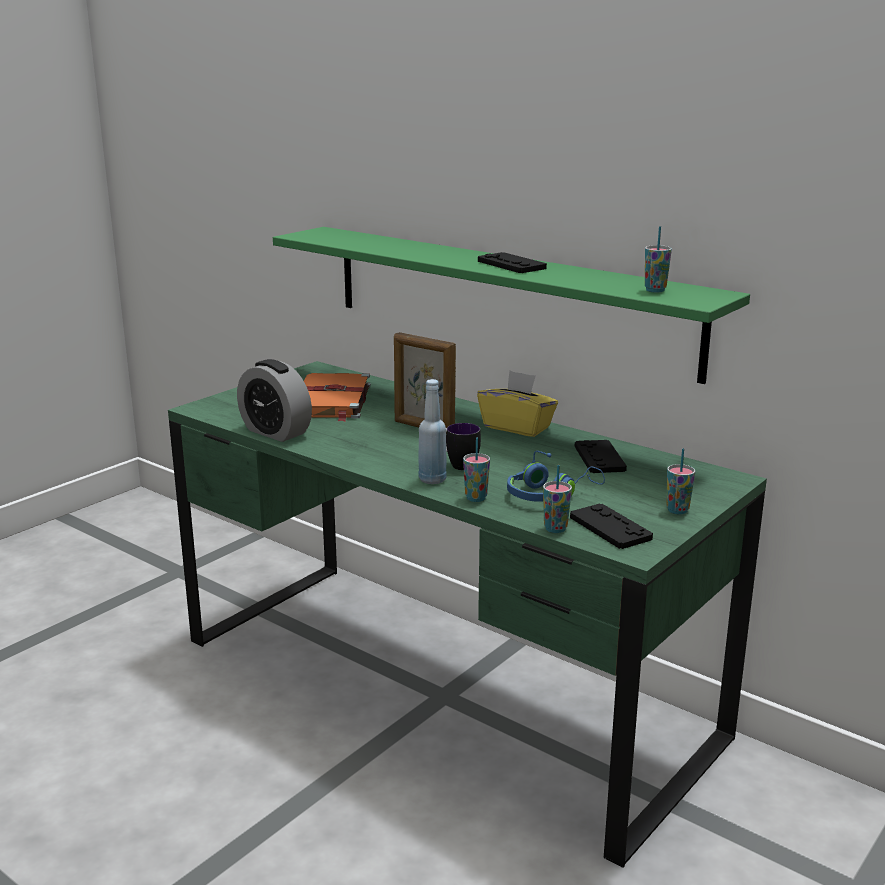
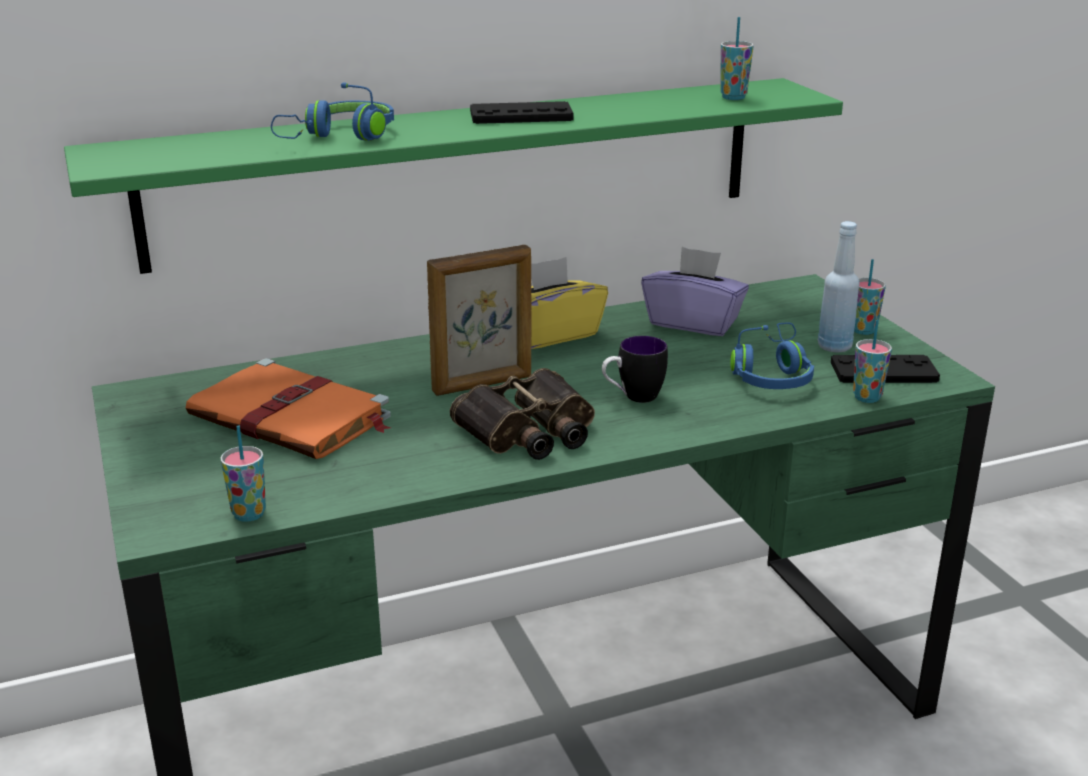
camera: 60 degrees left, 5 degrees up
(275, 432) = (364, 488): alarm clock -> none
(379, 450) = (530, 431): none -> binoculars
(407, 250) = (341, 137): none -> blue headphones
(432, 480) = (666, 425): blue bottle -> blue bottle (834, 347)
(476, 498) = (747, 415): cup -> cup (249, 514)
(599, 458) = (693, 323): black game controller -> purple tissue box

